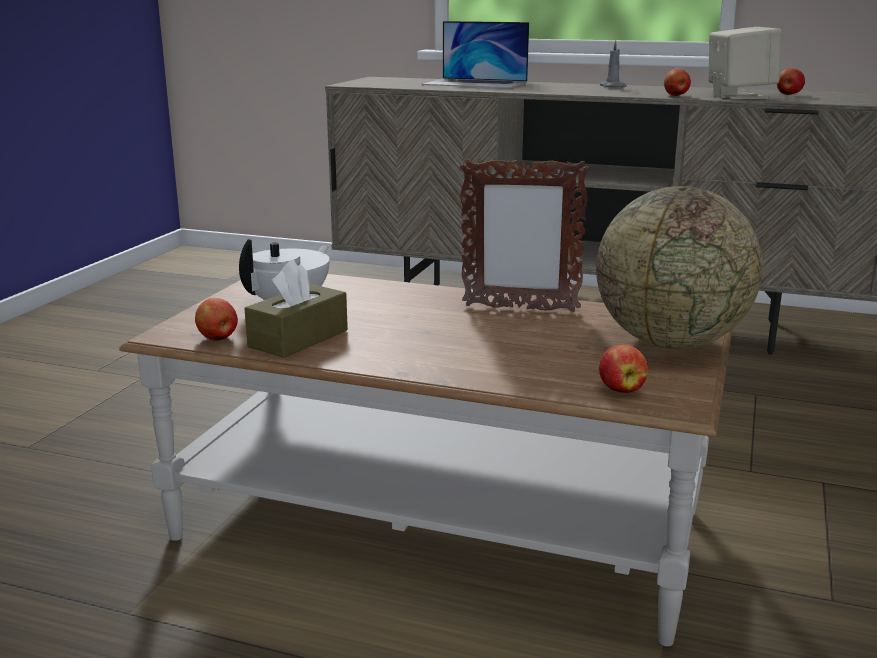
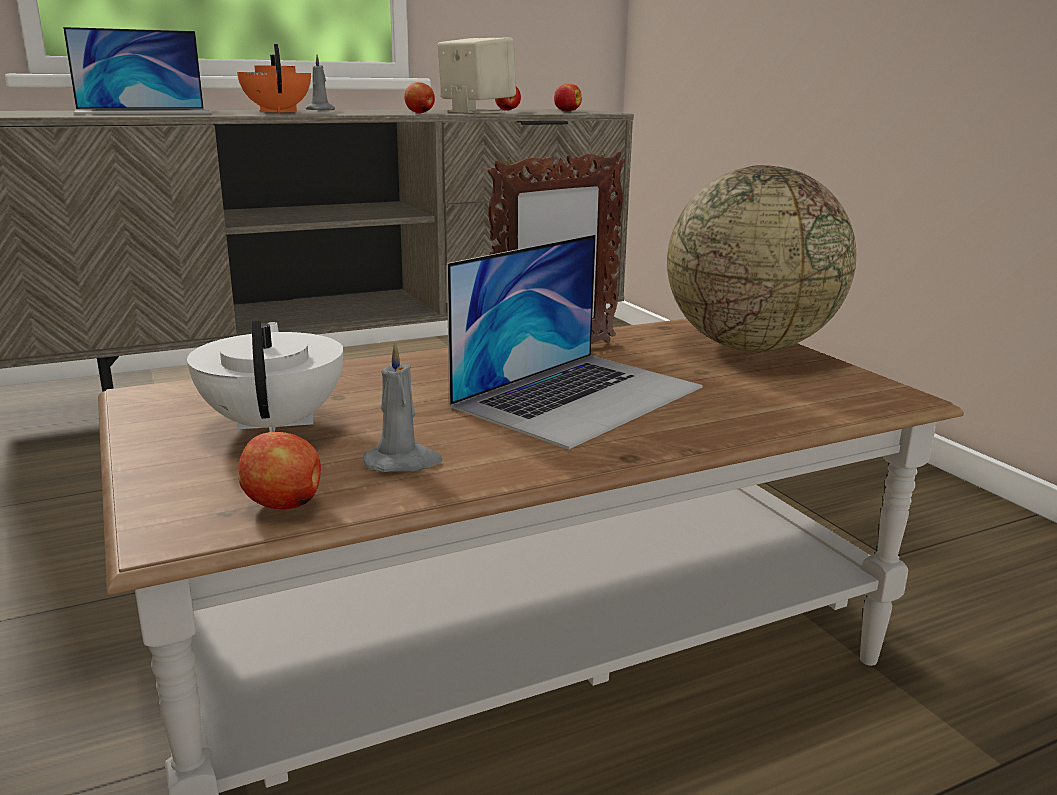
camera: 45 degrees left, 0 degrees up
(298, 338) = (403, 462): brown tissue box -> grey candle
(463, 336) = (580, 396): none -> laptop
(567, 88) = (278, 112): none -> orange teapot
(621, 389) = (834, 399): apple -> apple (566, 111)

